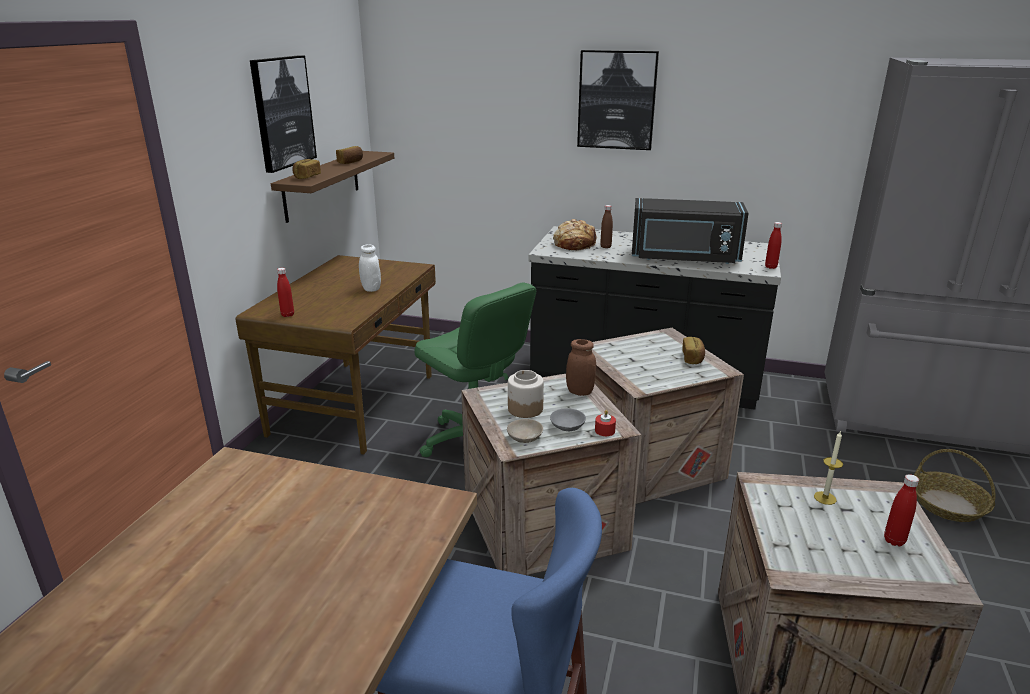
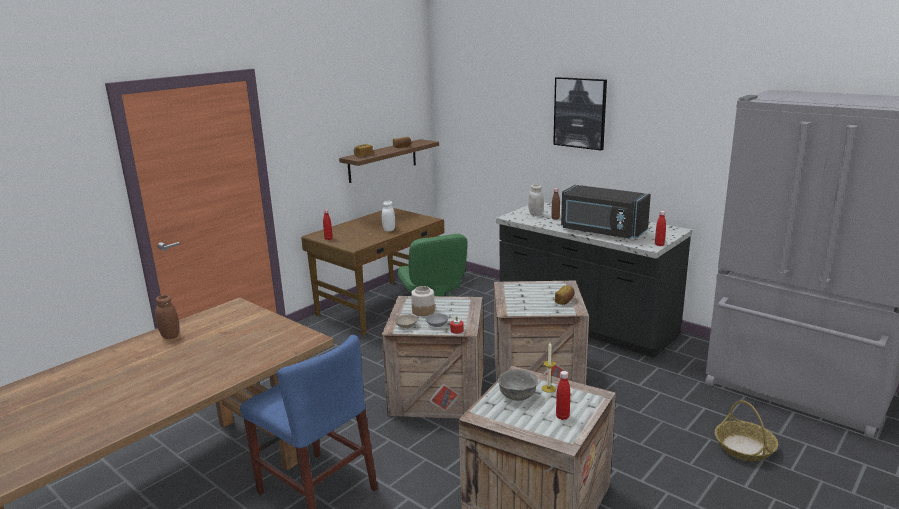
camera: 25 degrees right, 5 degrees down
(282, 112) = (353, 115): picture -> none
(574, 244) = (535, 214): bread -> white jar
(580, 391) = (466, 308): brown jar -> brown jar (170, 336)
(802, 521) = (518, 396): none -> grey bowl

